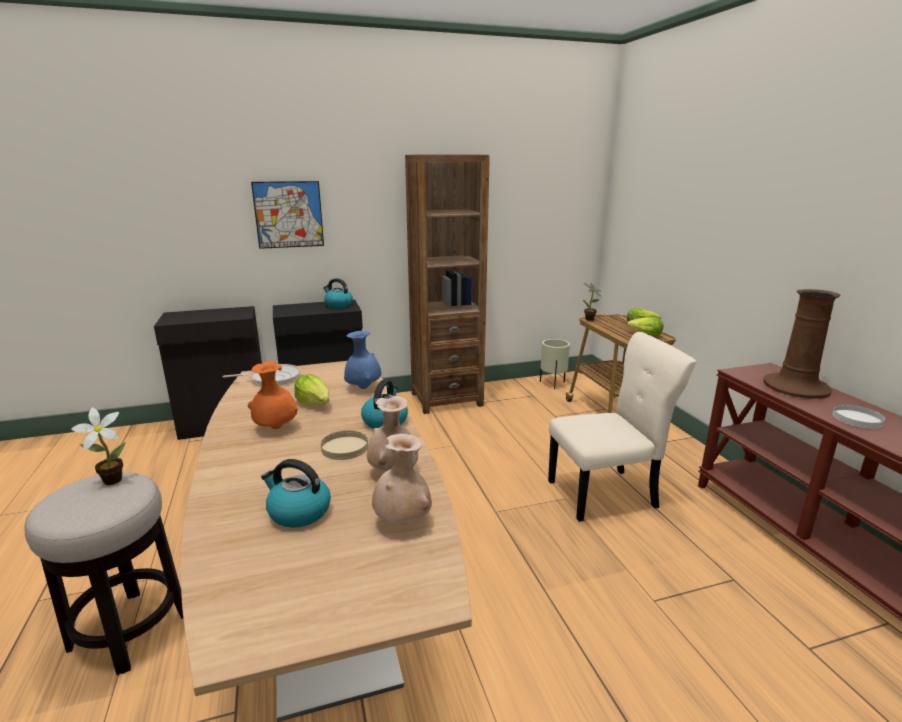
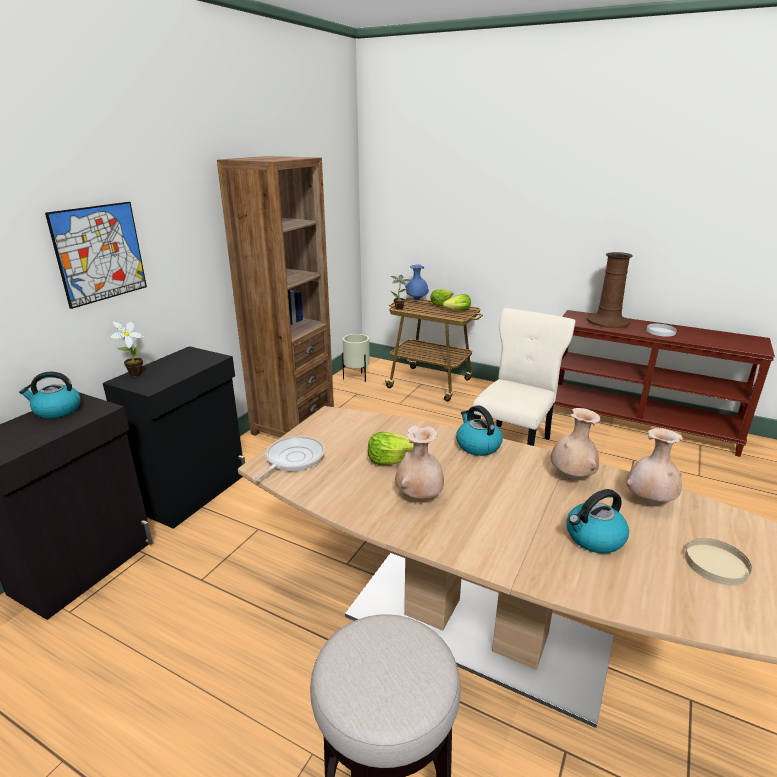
camera: 45 degrees left, 5 degrees up
(110, 480) = (361, 642): potted plant -> potted plant (133, 374)
(276, 428) = (419, 496): orange vase -> beige vase
(338, 305) = (188, 357): kettle -> kettle (57, 410)
(345, 447) = (504, 479): beige plate -> beige plate (715, 563)
(363, 388) = (395, 428): blue vase -> blue vase (417, 299)

